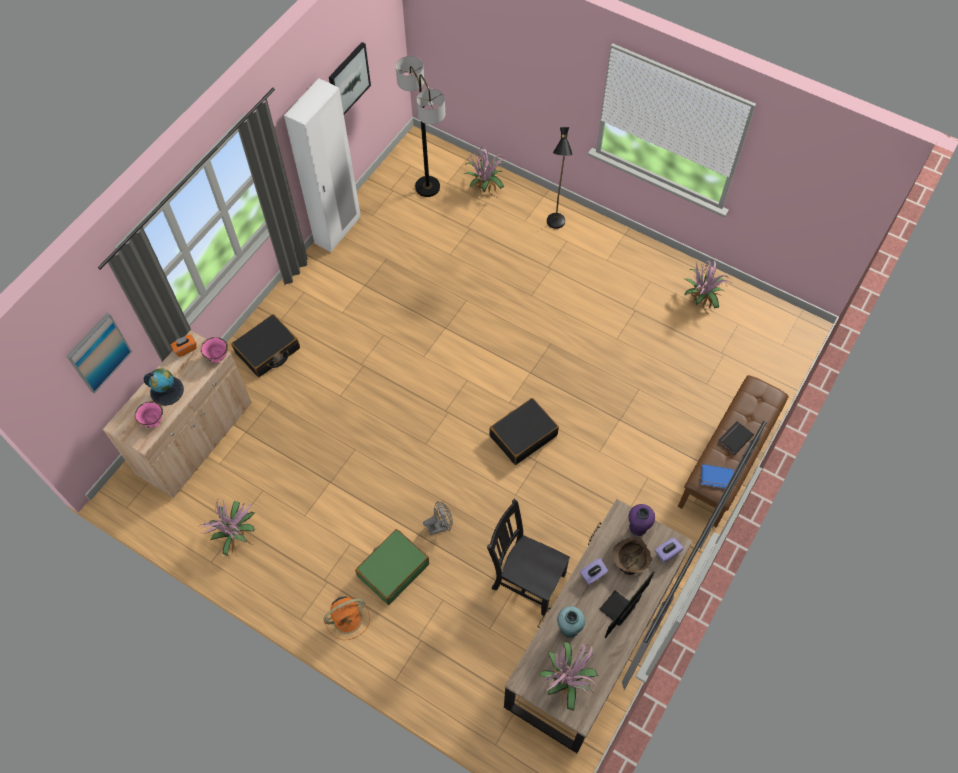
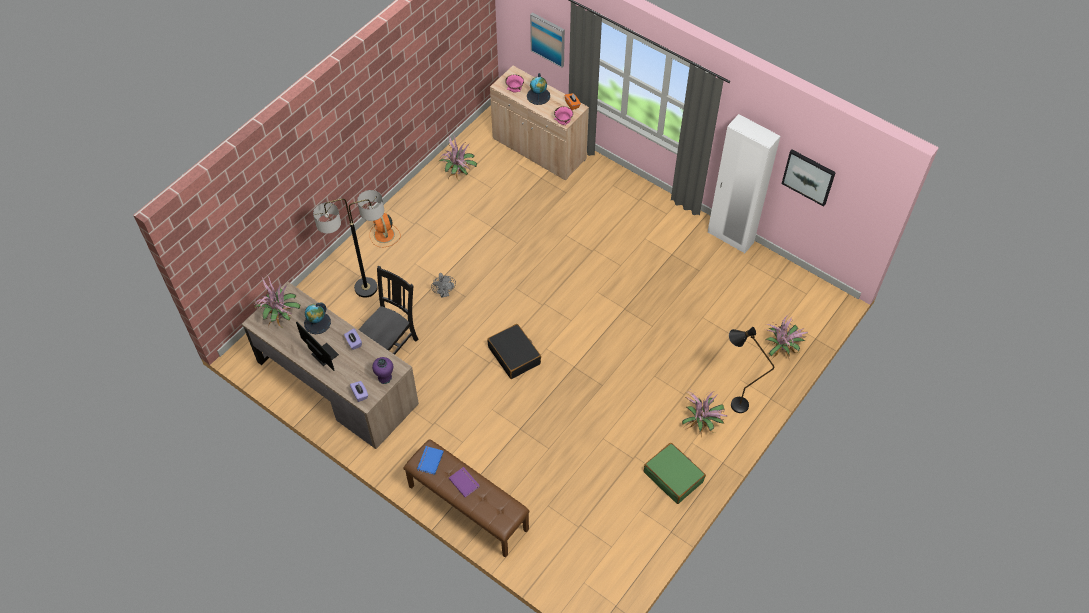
camera: 95 degrees right, 5 degrees down
(268, 351) = (611, 190): black suitcase -> none
(393, 570) = (415, 262): green suitcase -> green suitcase (673, 476)
(427, 187) = (780, 305): floor lamp -> floor lamp (366, 288)
(569, 628) = (317, 323): turquoise vase -> globe
(630, 560) = (359, 368): brown bowl -> none
(701, 299) = (642, 518): potted plant -> potted plant (701, 424)
(734, 438) = (465, 482): black book -> purple book

